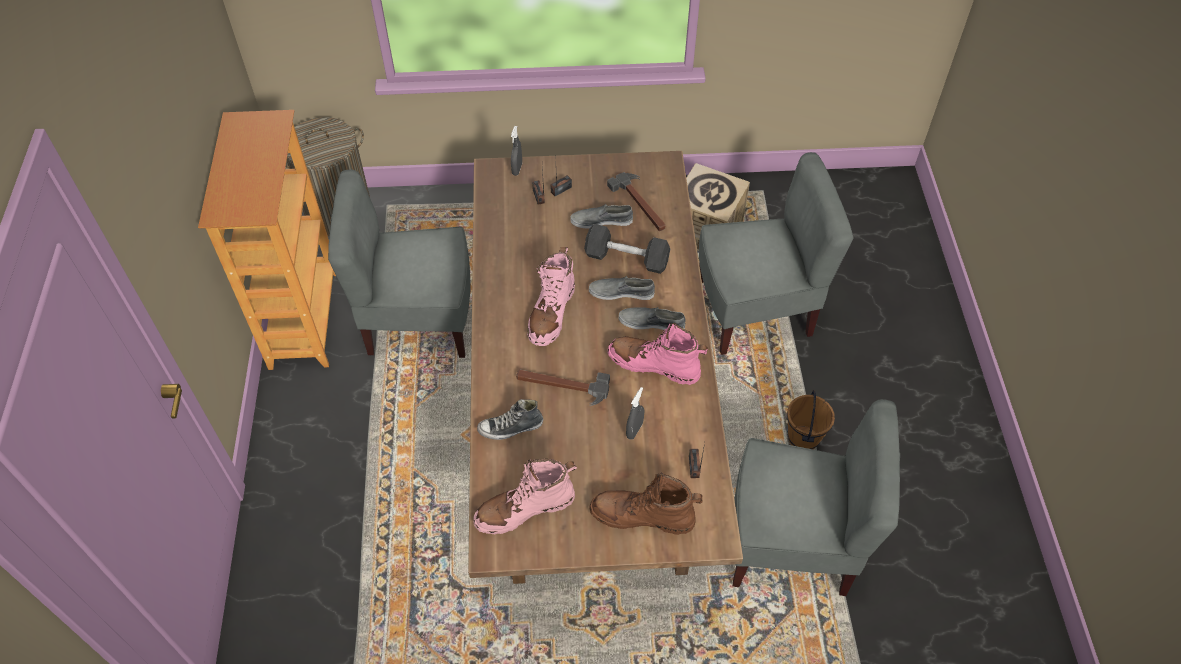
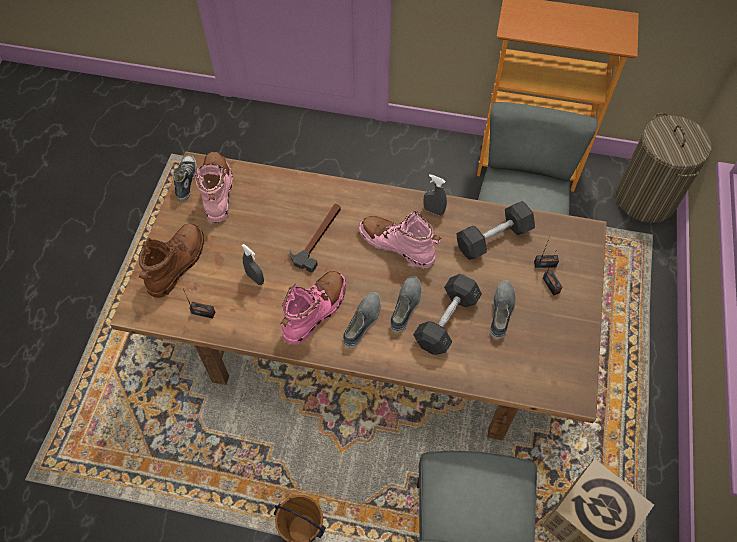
camera: 105 degrees right, 5 degrees up
(510, 428) = (291, 195): shoe -> shoe (186, 180)
(517, 169) = (586, 253): grey spray bottle -> grey spray bottle (433, 211)
(519, 237) = (493, 238): none -> grey dumbbell
(640, 204) = (517, 353): hammer -> none
(792, 543) = (206, 476): grey chair -> none

